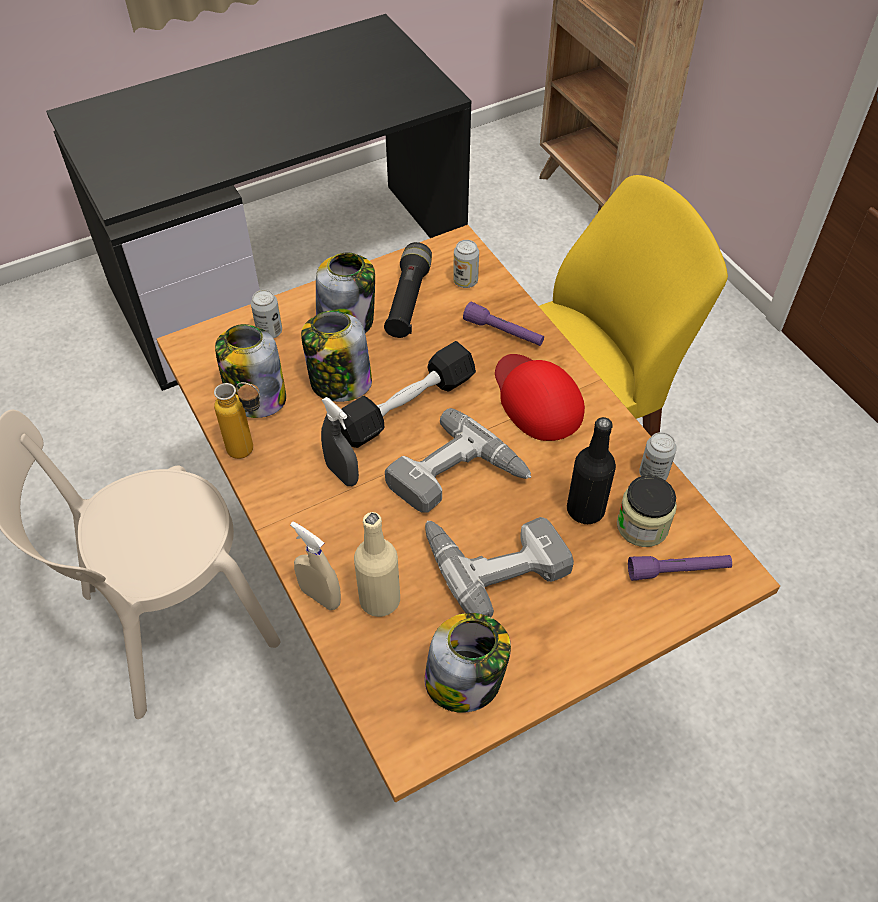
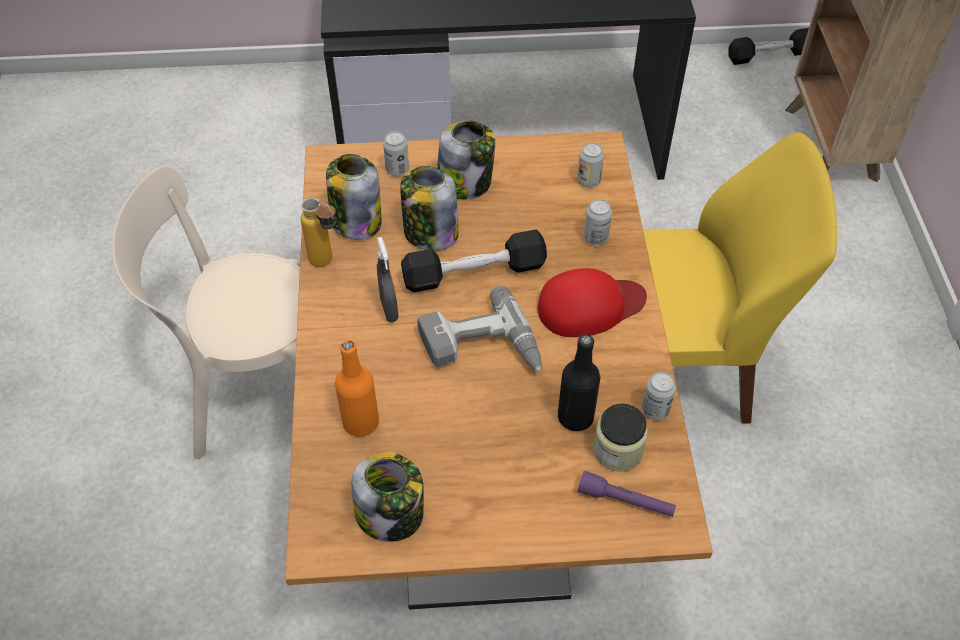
camera: 25 degrees right, 0 degrees up
(320, 596) = (316, 401): beige spray bottle -> none
(380, 600) = (361, 422): beige bottle -> orange bottle
(408, 300) = (528, 182): black flashlight -> none
(494, 559) = (473, 427): power drill -> none
(500, 133) = (769, 55): none -> black dumbbell
(503, 332) = (595, 238): purple flashlight -> can
(536, 399) = (590, 306): red cap -> red cap turned 75 degrees clockwise

